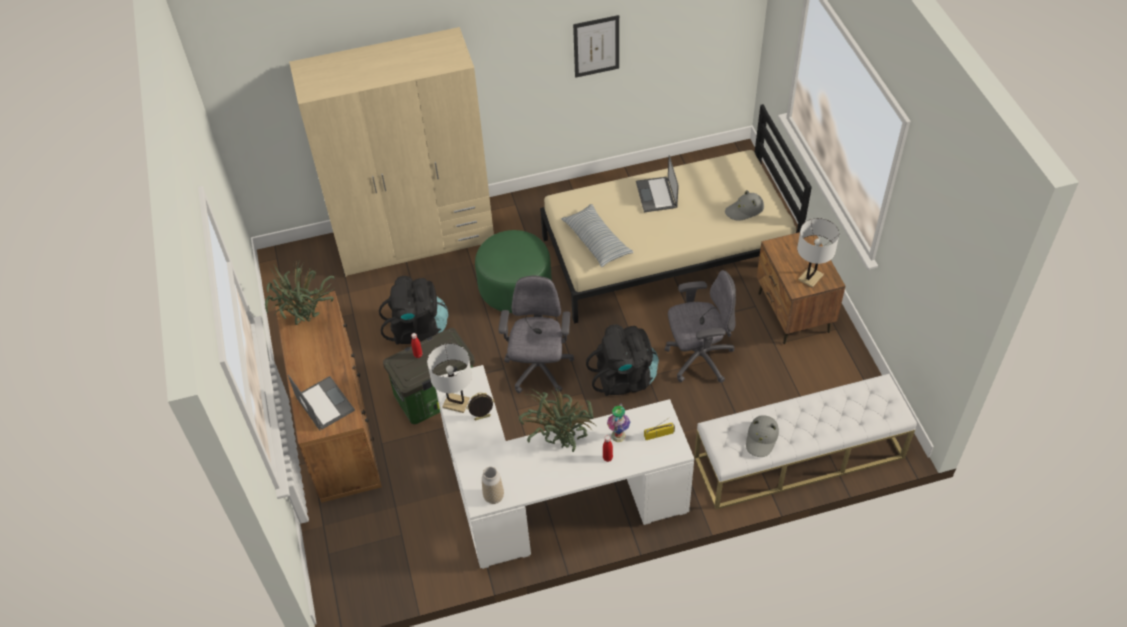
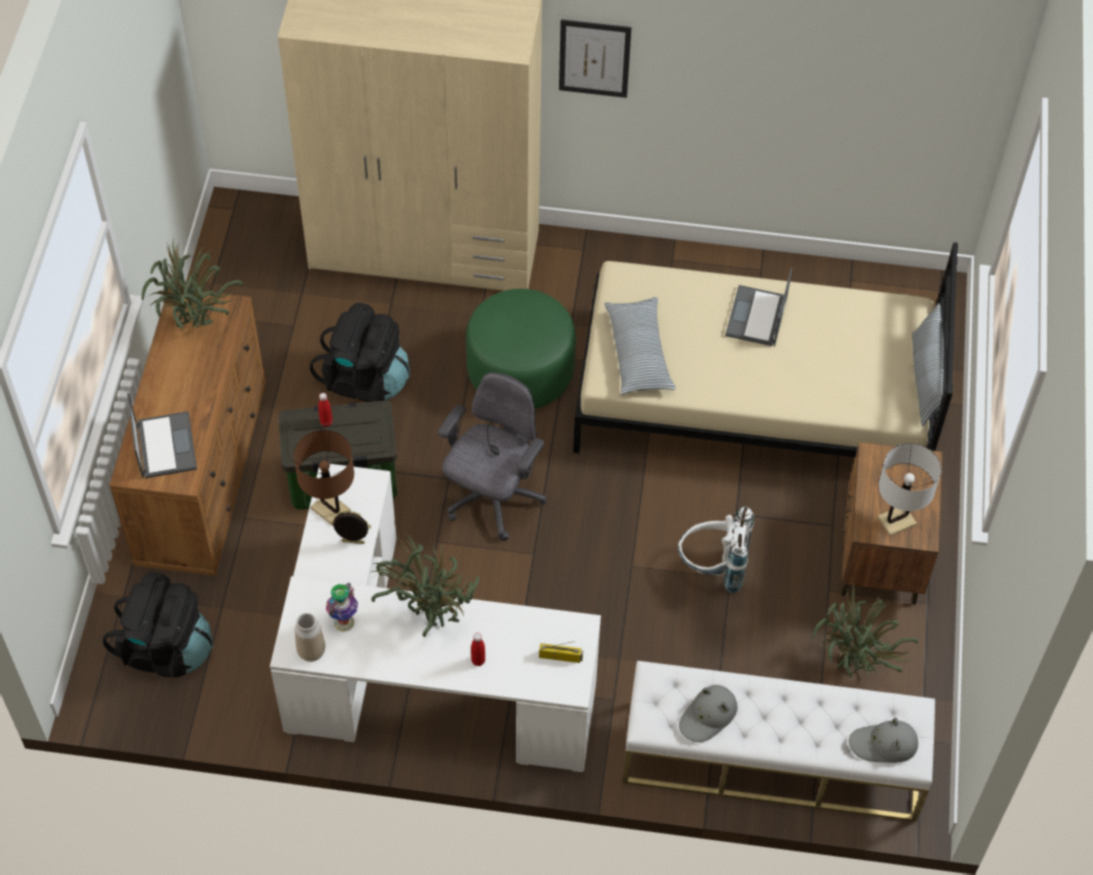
camera: 20 degrees right, 5 degrees up
(456, 403) = (330, 509): white table lamp -> brown table lamp
(596, 46) = (743, 78): picture -> picture (594, 58)
(618, 436) = (508, 637): vase -> vase (344, 623)
(624, 378) = (599, 556): black backpack -> black backpack (166, 649)
(698, 358) = (713, 568): grey office chair -> white backpack
(744, 210) = (866, 385): grey hat -> grey hat (883, 744)
(776, 194) = (925, 379): none -> pillow
(814, 382) = (853, 666): none -> potted plant

